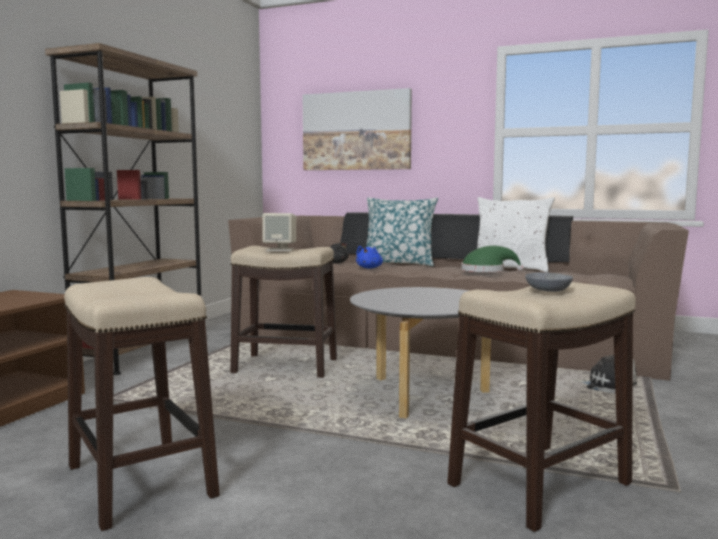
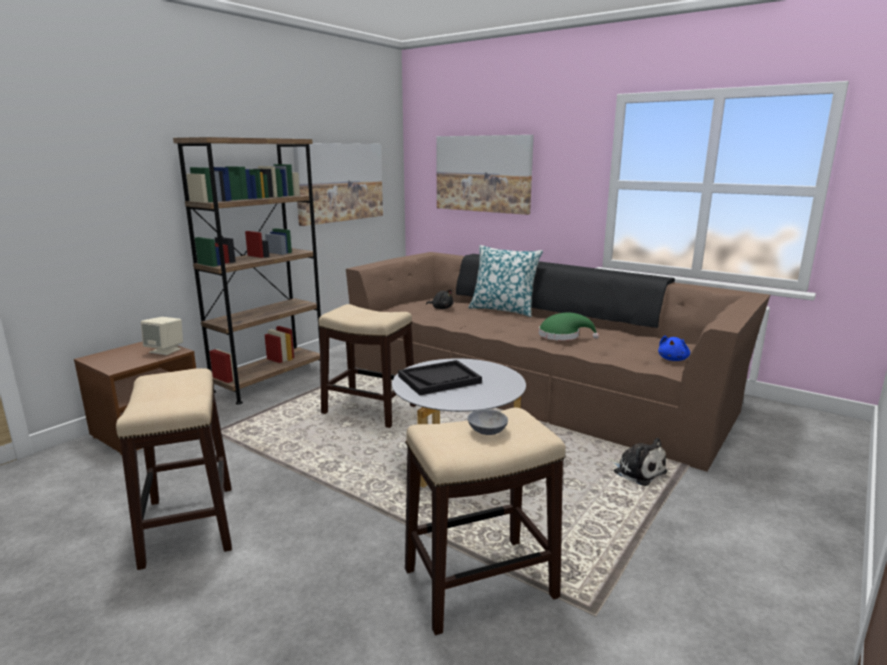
camera: 15 degrees right, 10 degrees up
(205, 134) = (339, 182): none -> picture
(280, 249) = (361, 314): beige speaker -> beige speaker (165, 350)
(369, 268) = (462, 320): blue plush toy -> blue plush toy (673, 359)
(402, 298) = (439, 379): none -> black tray
(510, 269) = (601, 327): white pillow -> none

